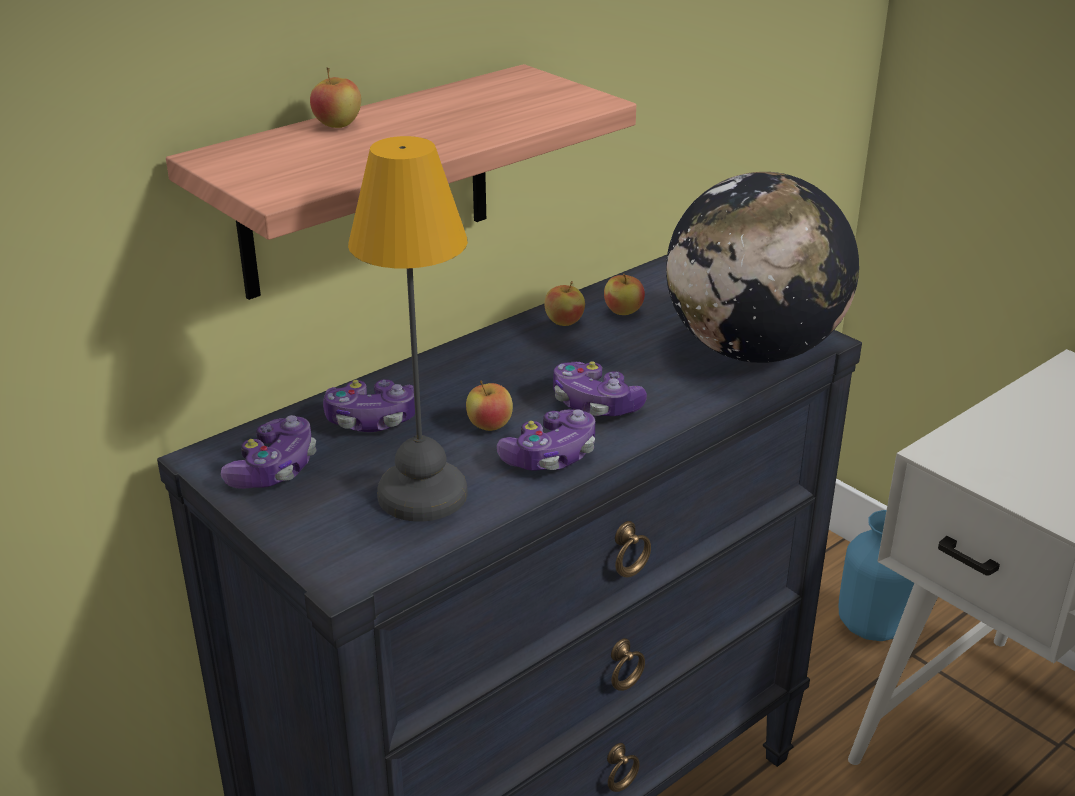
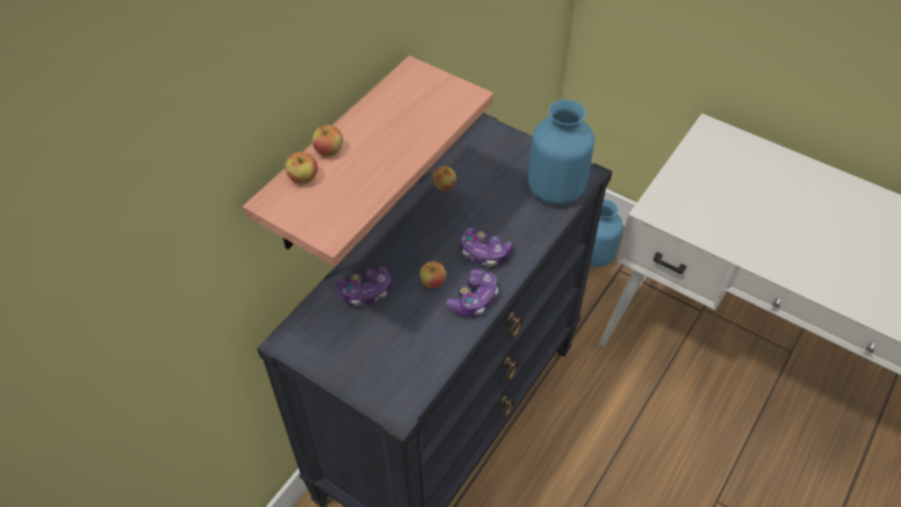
camera: 15 degrees left, 20 degrees up
(274, 469) = (328, 343): game controller -> none
(422, 492) = (415, 342): table lamp -> none
(623, 312) = (475, 170): apple -> apple (303, 178)
(752, 350) = (556, 190): globe -> blue vase

